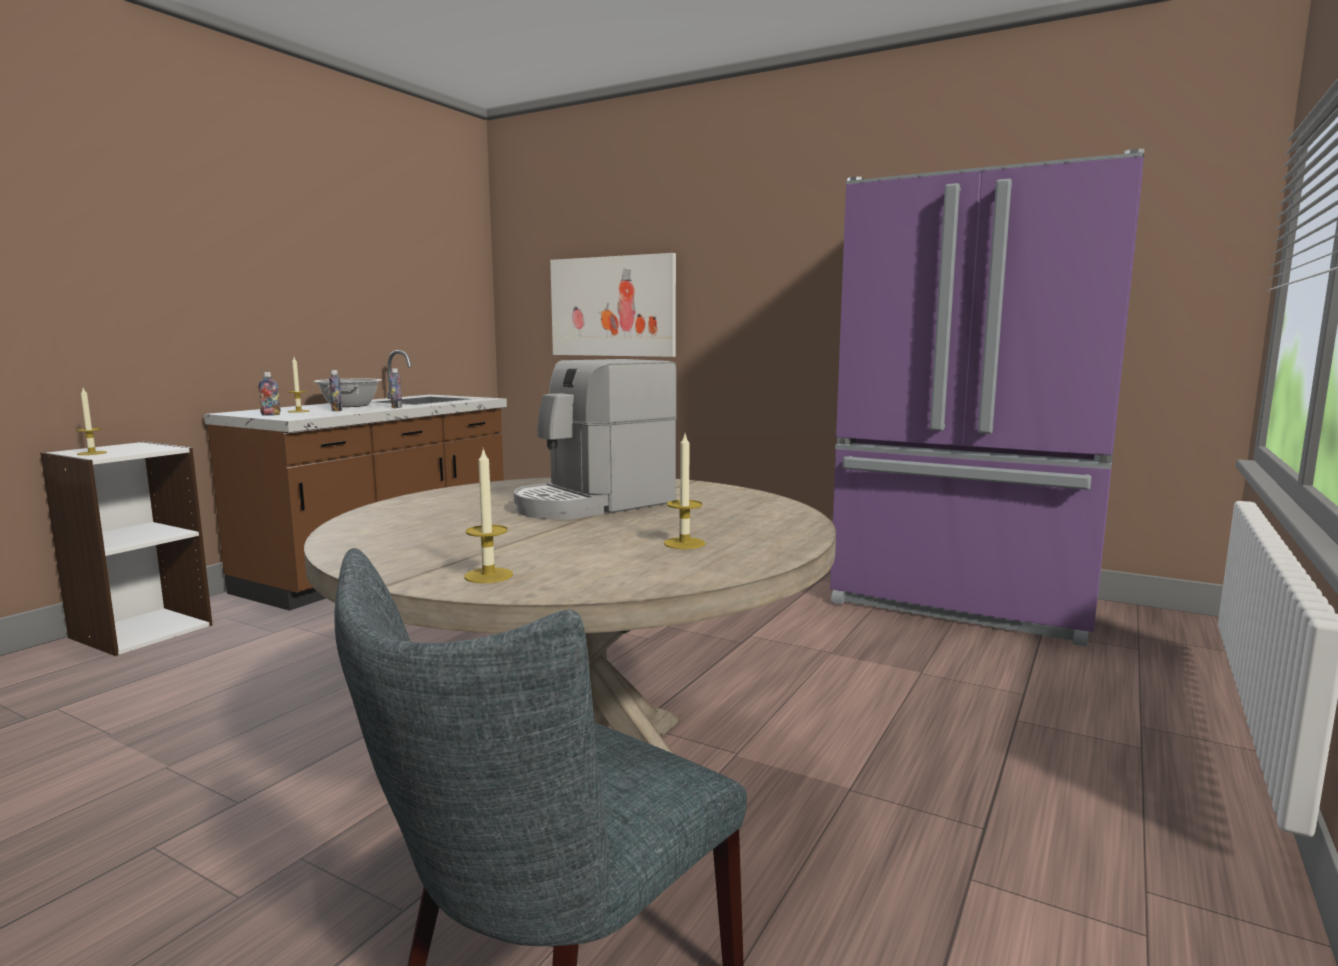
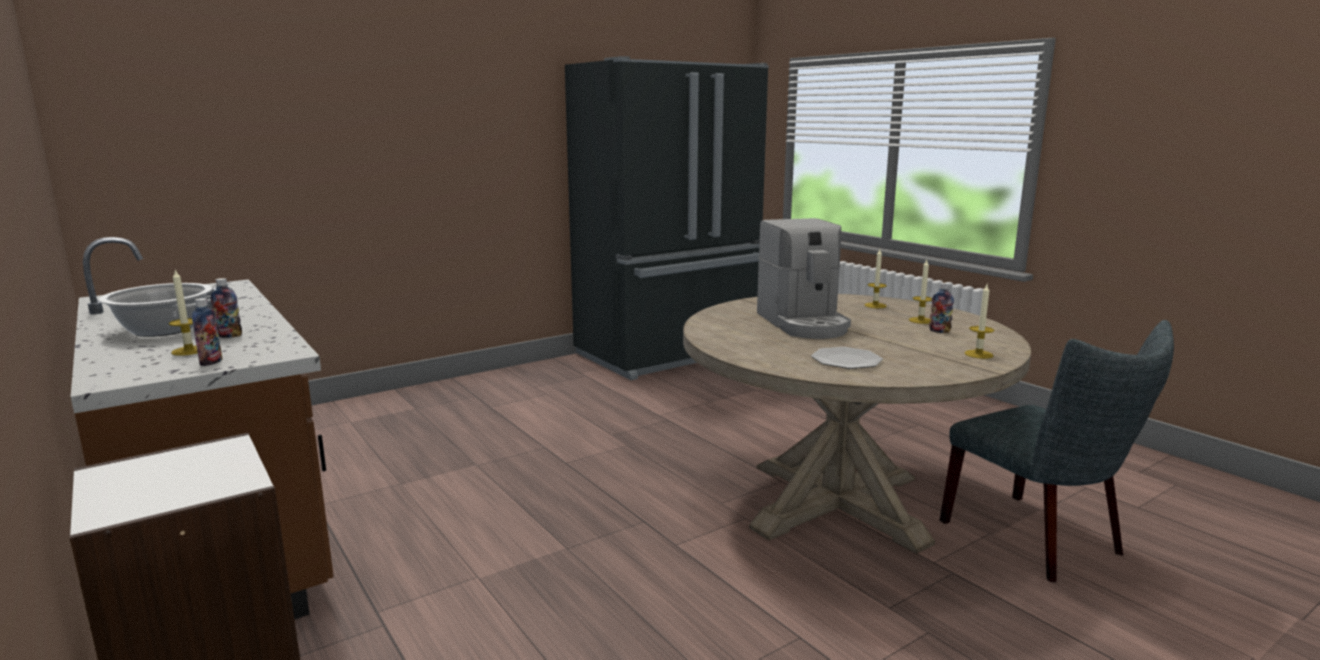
camera: 65 degrees left, 5 degrees up
(92, 453) = (183, 492): candle -> candle (875, 305)
(396, 407) = (255, 314): bottle -> bottle (939, 331)
(418, 526) = (846, 360): none -> plate
(612, 306) = (282, 150): picture -> none
(964, 603) = (670, 353): purple fridge -> black fridge

